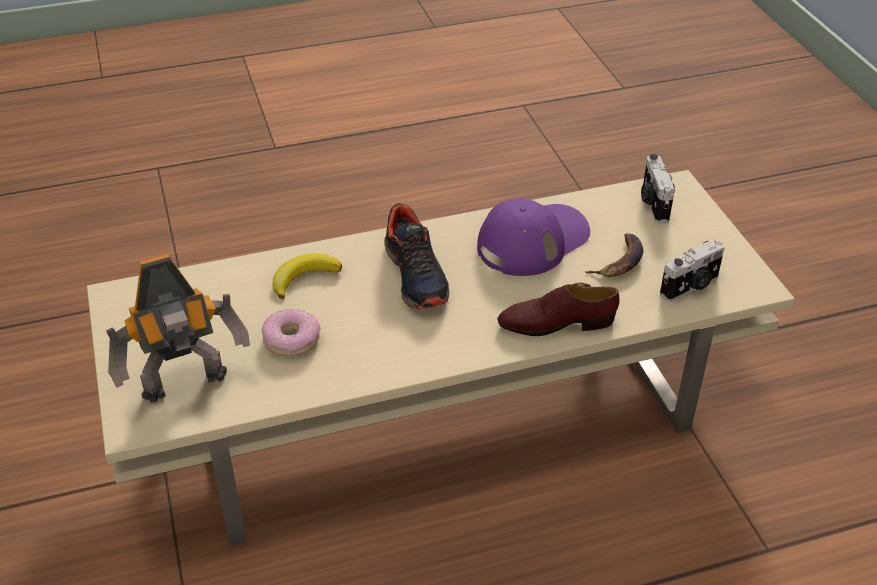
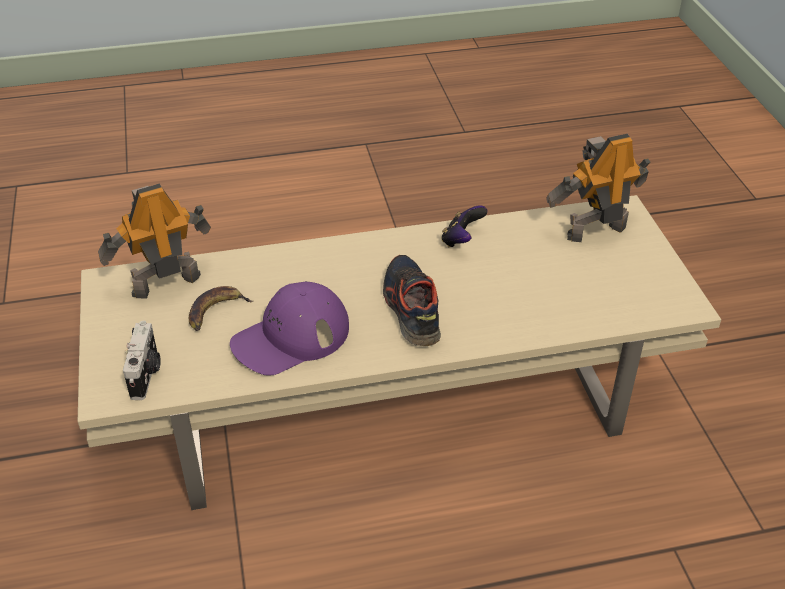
camera: 175 degrees left, 0 degrees up
(291, 339) = (519, 260): donut -> none
(304, 278) = (516, 312): banana -> none
(360, 361) = (461, 240): none -> game controller
(556, 323) = (296, 260): brown shoe -> none
(691, 287) = (164, 283): camera -> toy robot

